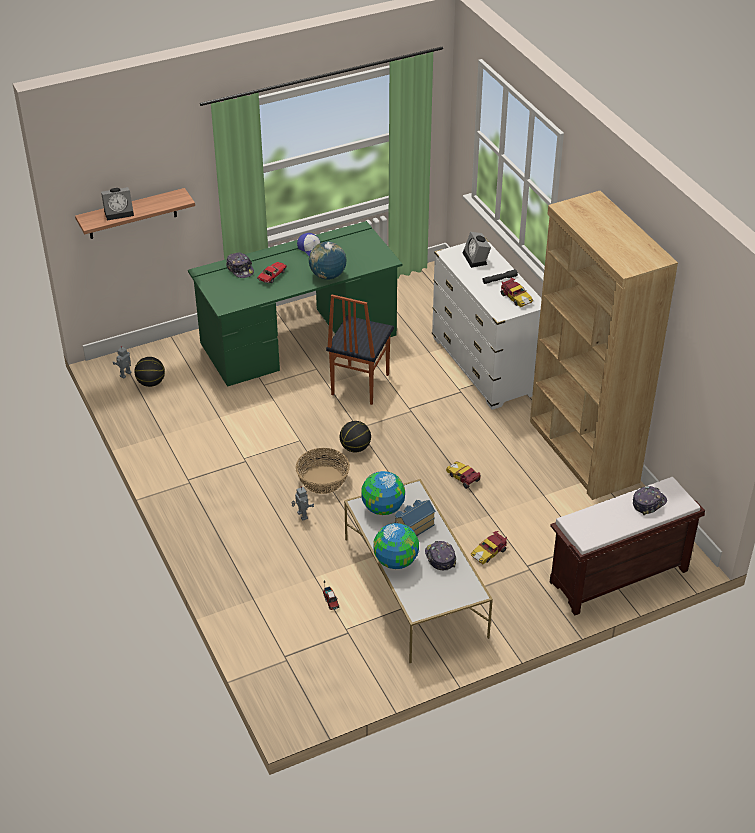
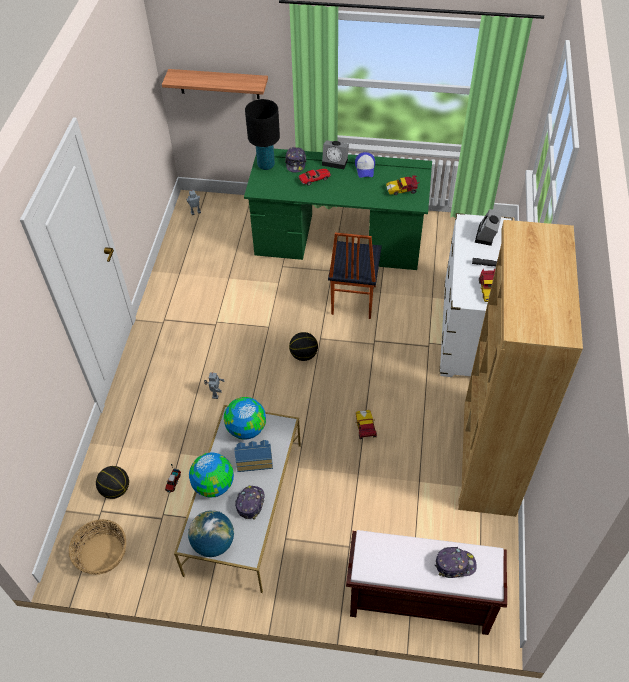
camera: 35 degrees right, 10 degrees up
(119, 212) = (201, 78): alarm clock -> alarm clock (336, 162)
(151, 382) = (206, 227): basketball -> basketball (115, 489)
(212, 282) = (266, 165): none -> black table lamp
(322, 480) = (256, 370): basket -> basket (101, 554)
(328, 276) = (357, 197): globe -> globe (213, 543)
(359, 384) = (352, 300): chair -> chair turned 45 degrees counterclockwise
(489, 552) = (329, 510): toy car -> toy car (402, 189)

